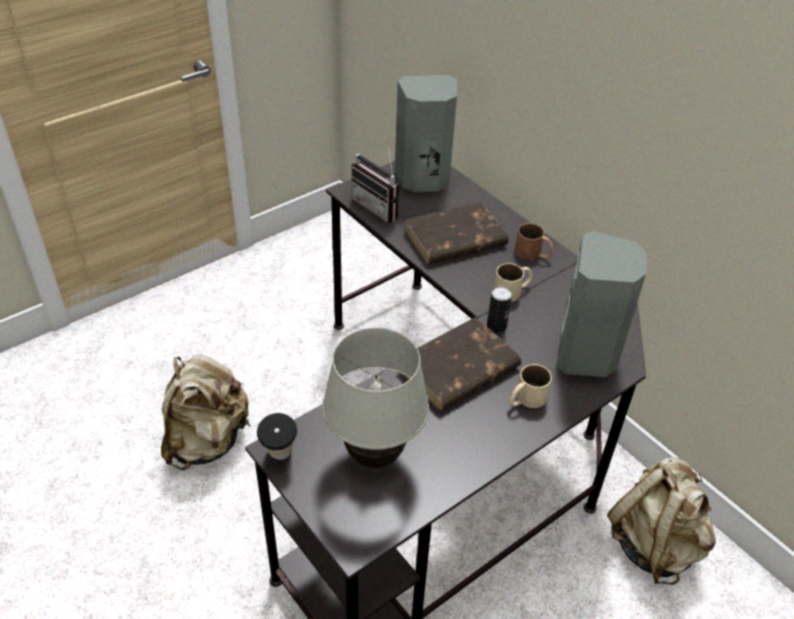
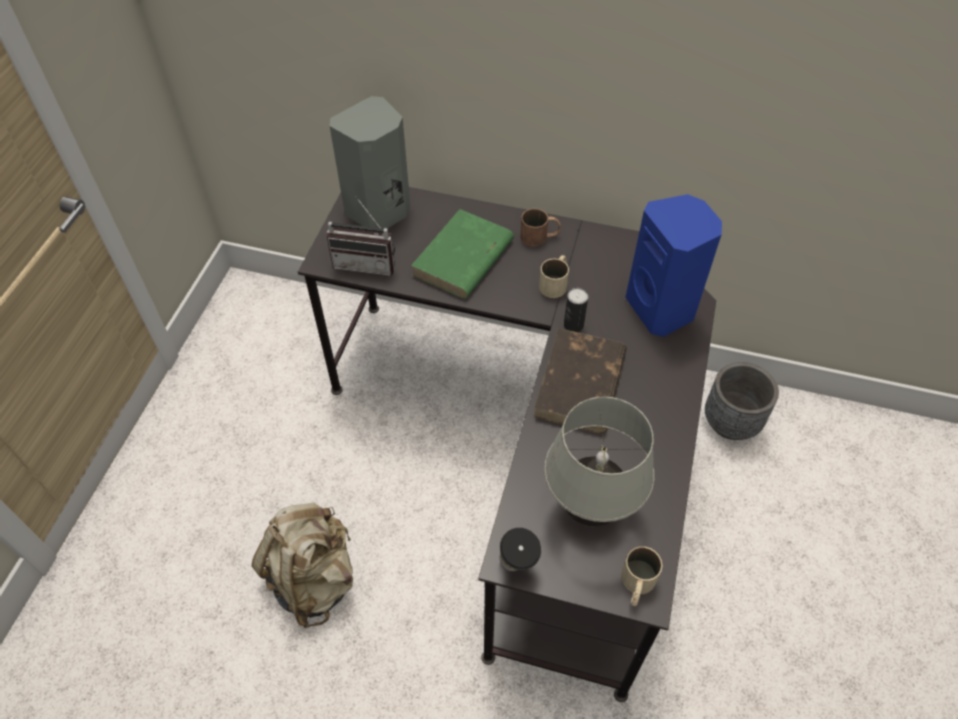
camera: 35 degrees left, 10 degrees up
(454, 238) = (463, 259): brown book -> green book
(525, 399) = (653, 379): beige mug -> beige mug (636, 585)
(587, 355) = (662, 309): grey speaker -> blue speaker
(654, 544) = (730, 422): beige backpack -> grey planter

